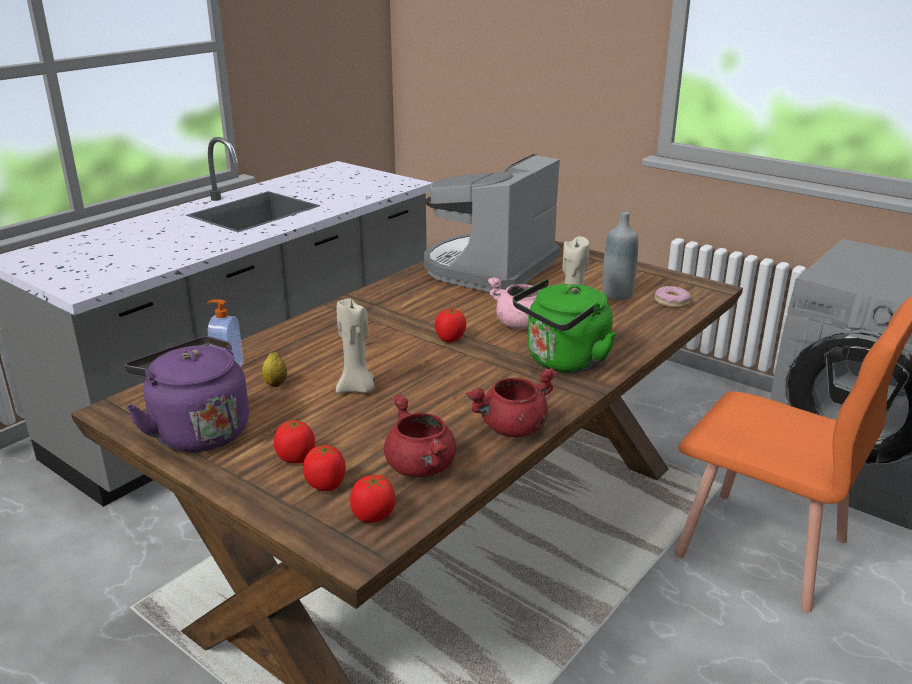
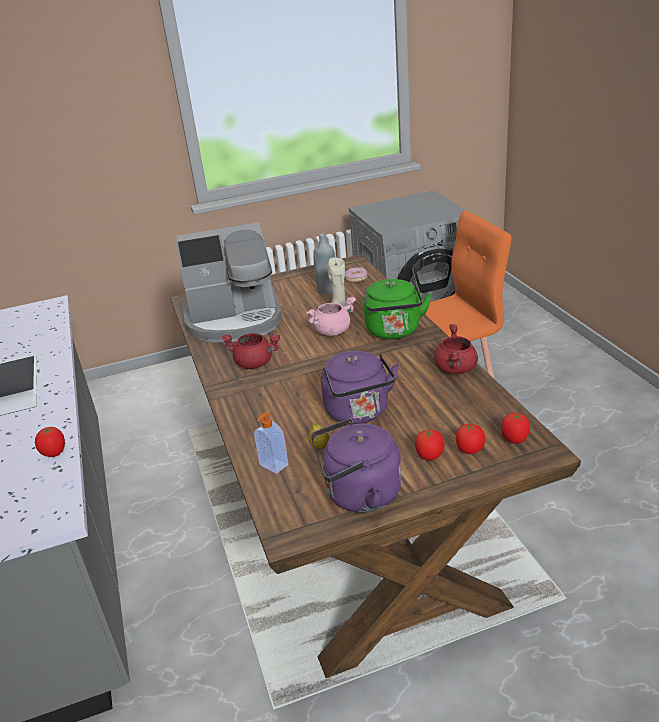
camera: 55 degrees left, 5 degrees up
(357, 389) = (359, 413): beige candle -> purple kettle
(422, 468) = (475, 410): red cooking pot -> red cooking pot (255, 363)
(450, 339) = (325, 361): tomato -> tomato (54, 452)
(489, 268) = (235, 320): coffee machine -> coffee machine turned 75 degrees counterclockwise

